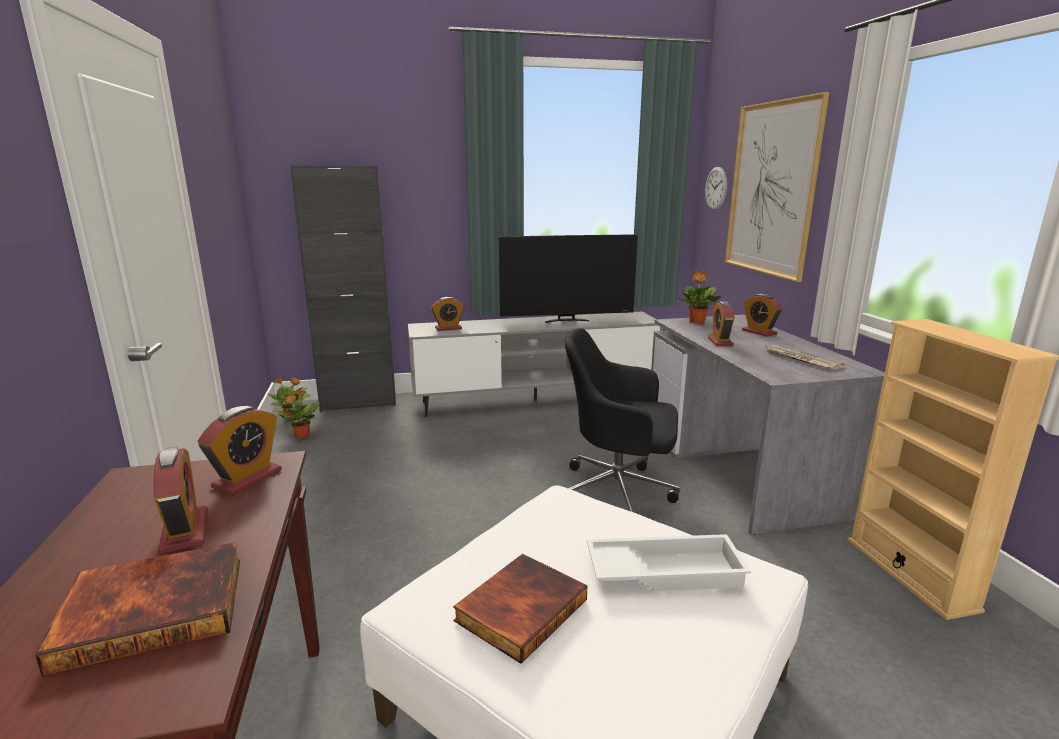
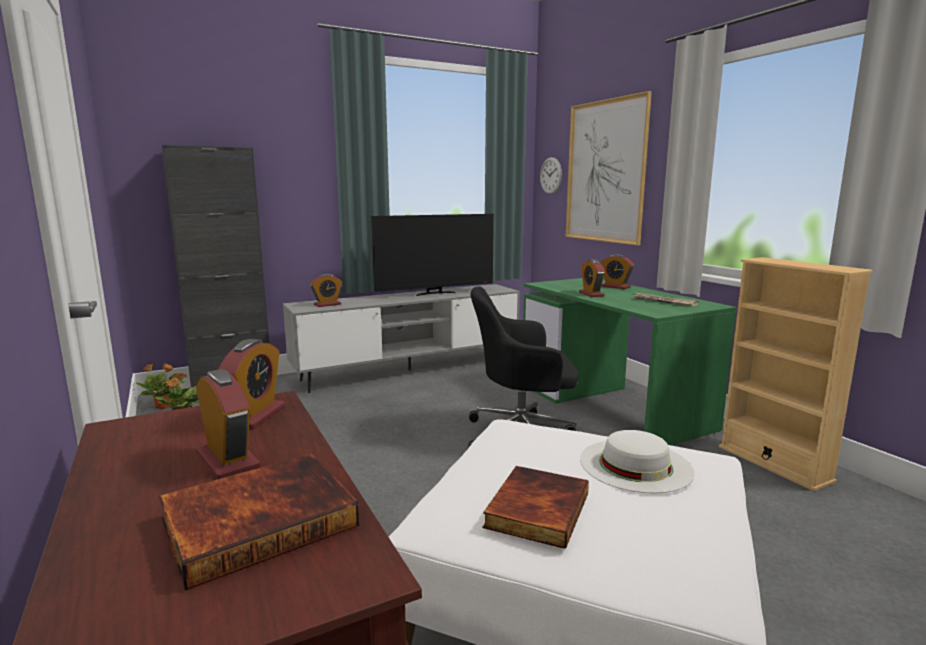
camera: 15 degrees left, 5 degrees down
(664, 570) = (635, 465): white tray -> white hat
(696, 322) = (560, 283): potted plant -> none
(741, 469) = (613, 406): grey desk -> green desk

